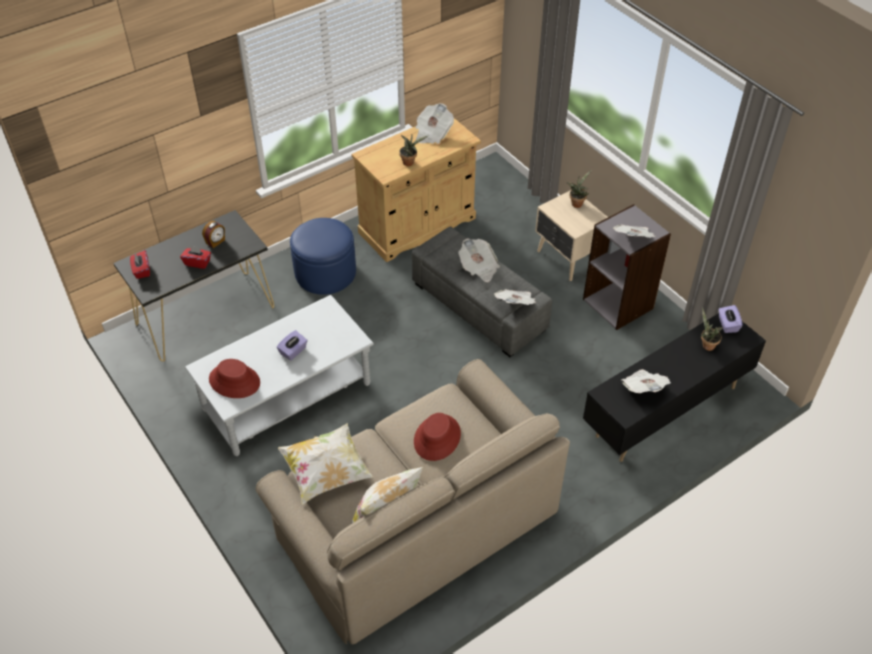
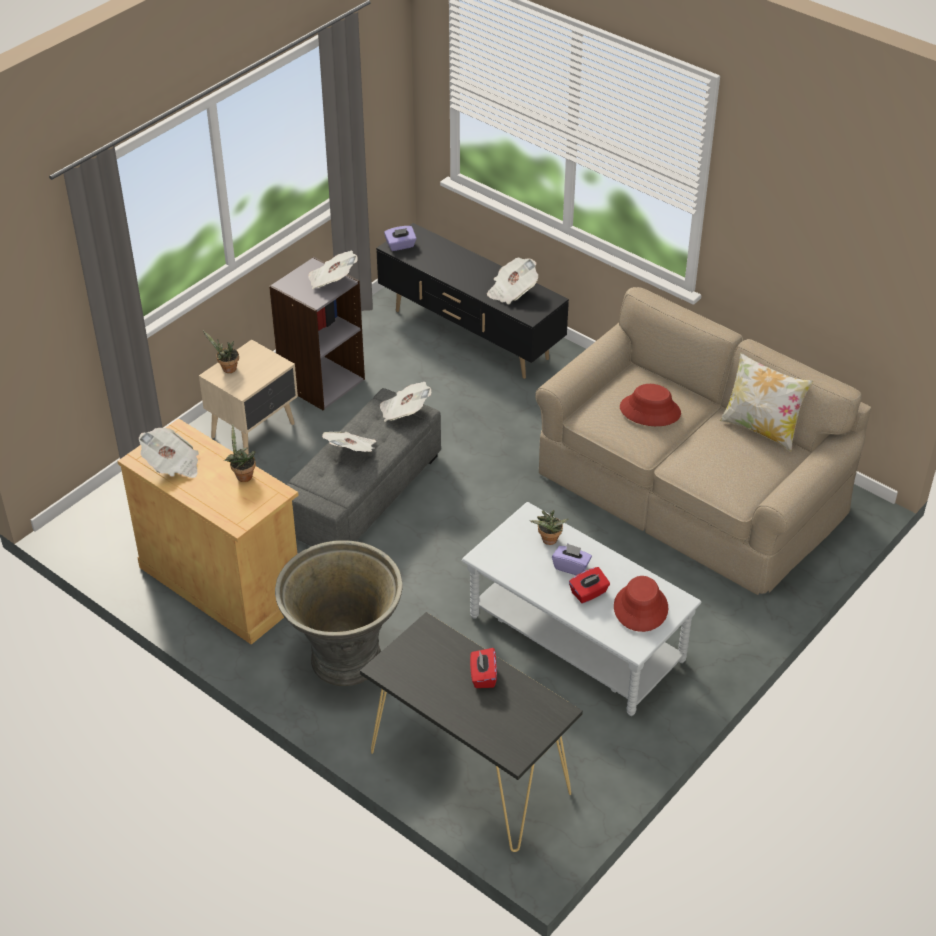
camera: 105 degrees left, 5 degrees down
(141, 270) = (521, 735): red tissue box -> red tissue box (589, 593)
(216, 242) = (435, 670): alarm clock -> none
(325, 273) = (344, 660): blue ottoman -> grey planter
(326, 473) = (733, 484): pillow -> none
(706, 345) = (435, 257): potted plant -> potted plant (548, 541)

